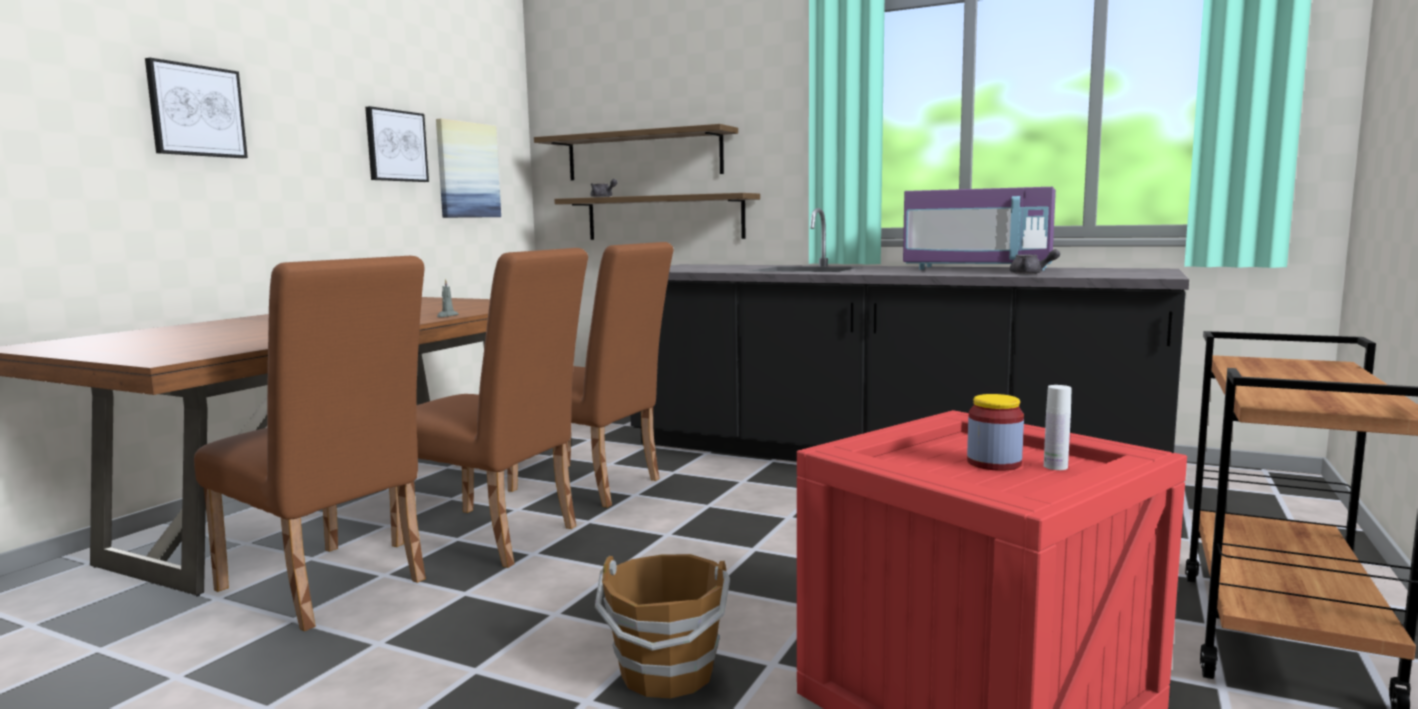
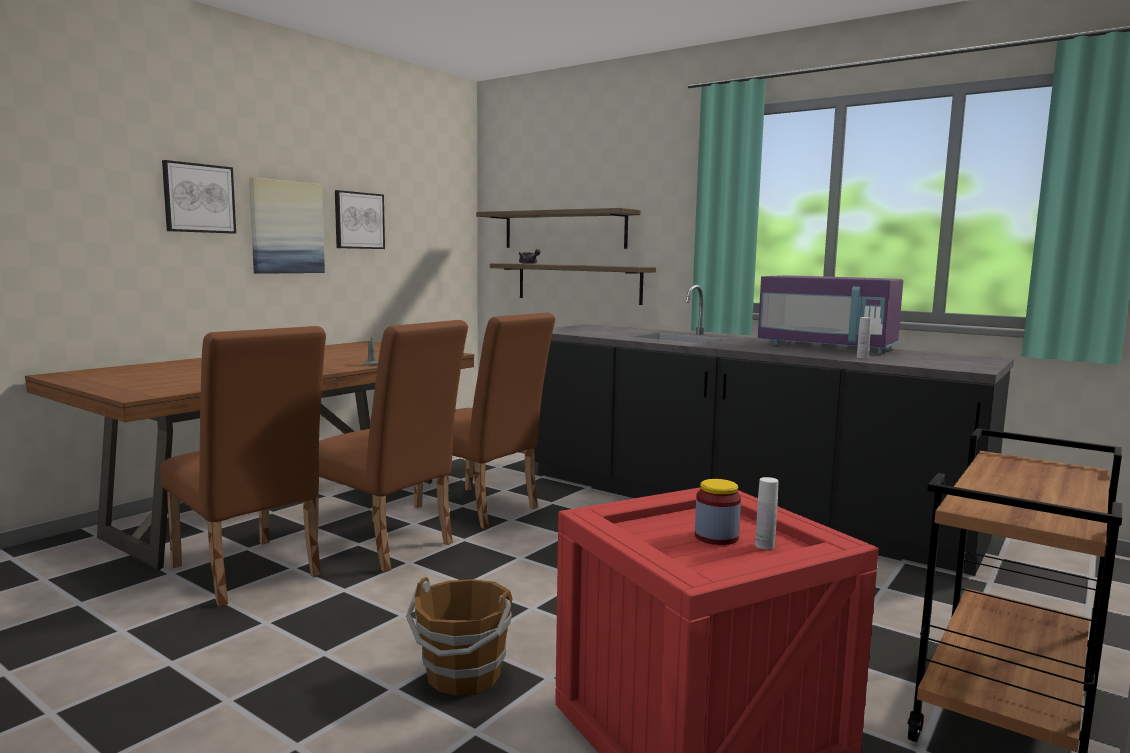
camera: 10 degrees right, 0 degrees up
(467, 170) = (420, 239): picture -> picture (286, 227)
(1031, 274) = (862, 357): grey teapot -> white bottle

